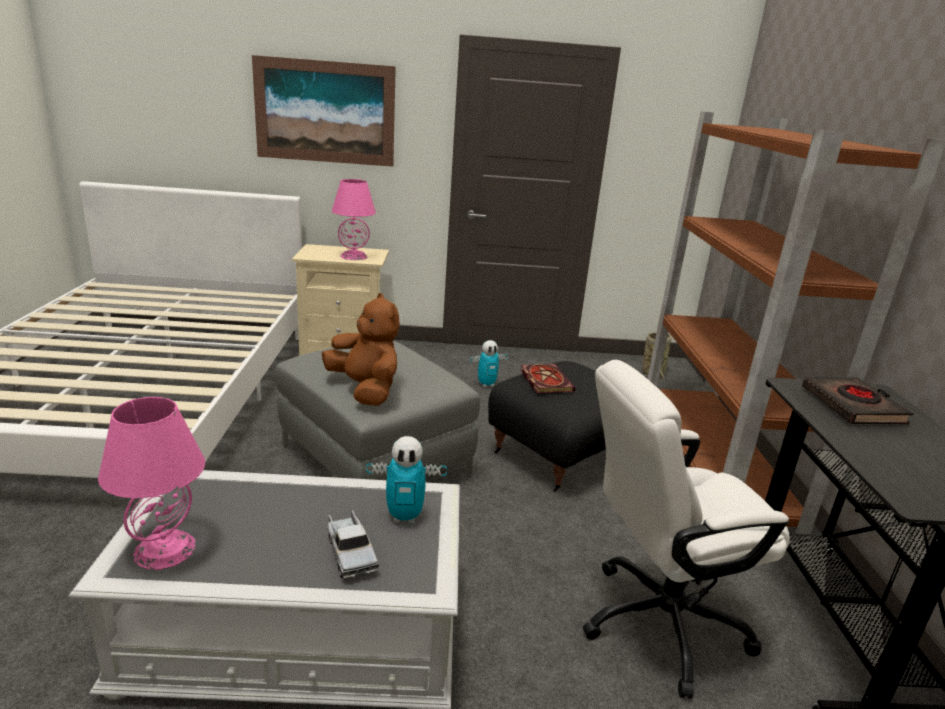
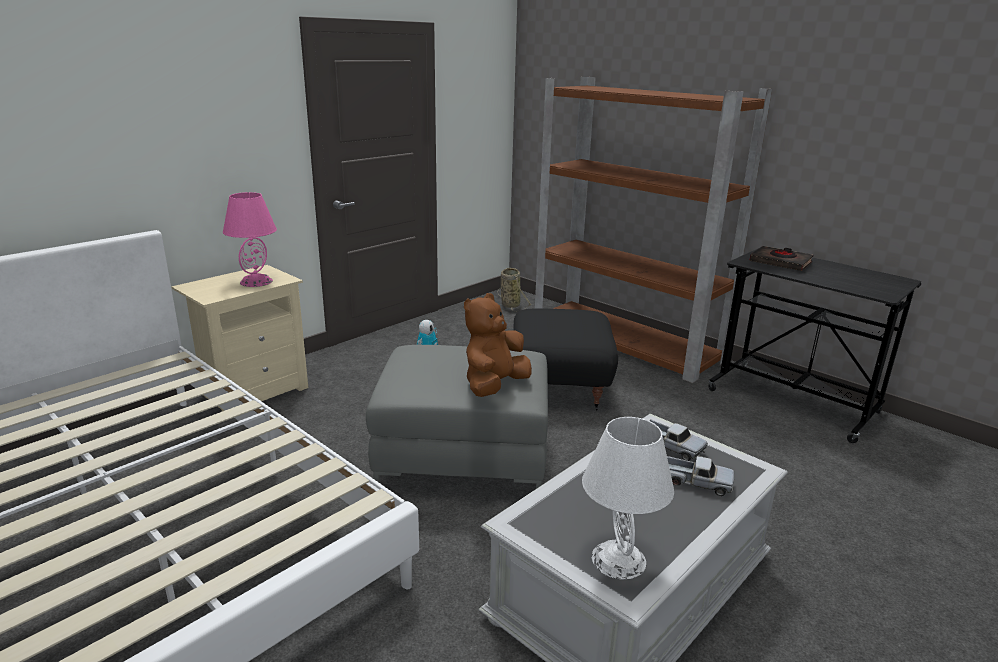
camera: 45 degrees left, 0 degrees up
(165, 549) = (617, 559): pink table lamp -> white table lamp
(325, 112) = (166, 120): picture -> none
(365, 390) = (494, 386): brown plush toy -> brown plush toy turned 60 degrees counterclockwise
(404, 516) = (671, 446): toy robot -> toy truck
(544, 380) = (548, 327): book -> none
(655, 625) = (752, 447): white office chair -> none

